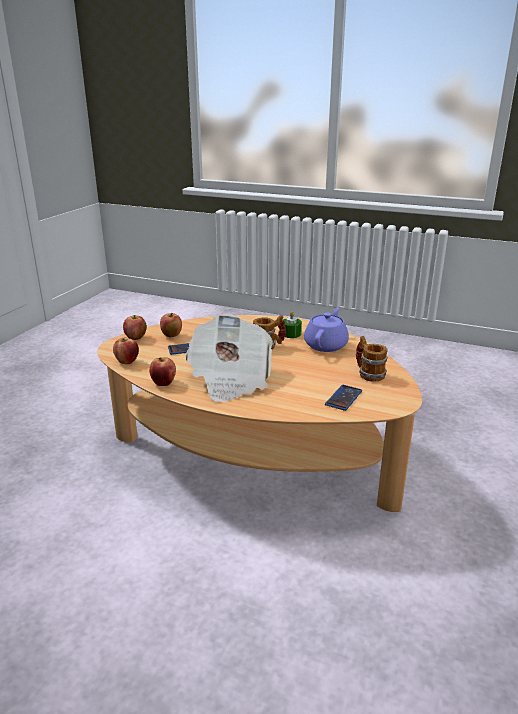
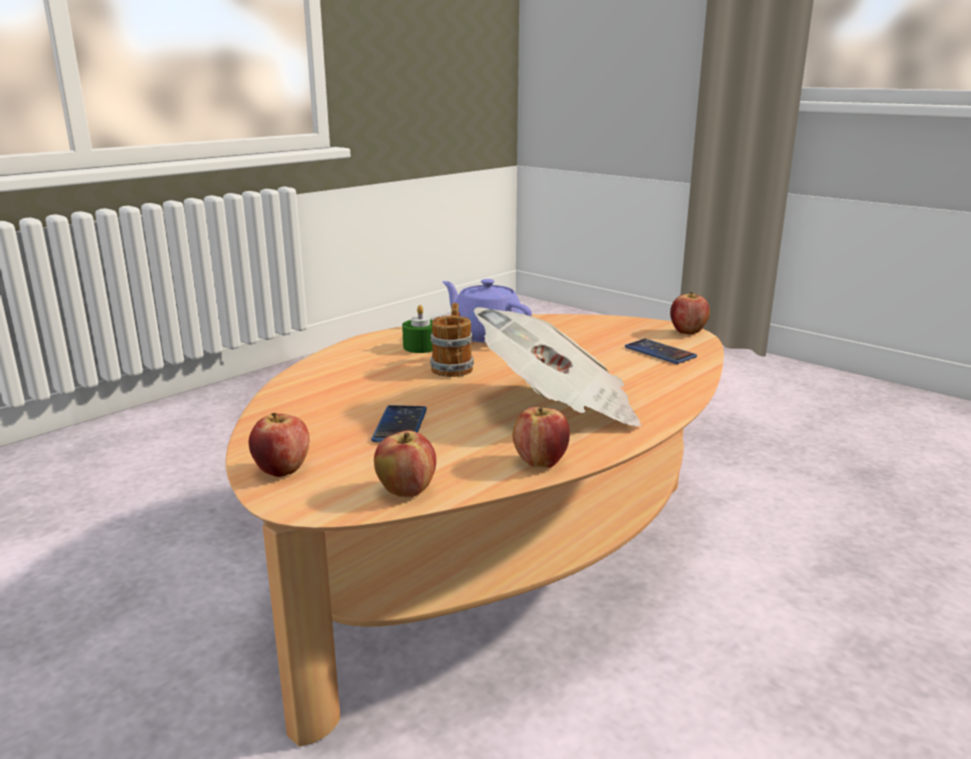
camera: 70 degrees left, 5 degrees down
(171, 335) = (315, 433): apple -> apple (687, 332)
(368, 373) = (595, 330): mug -> none

